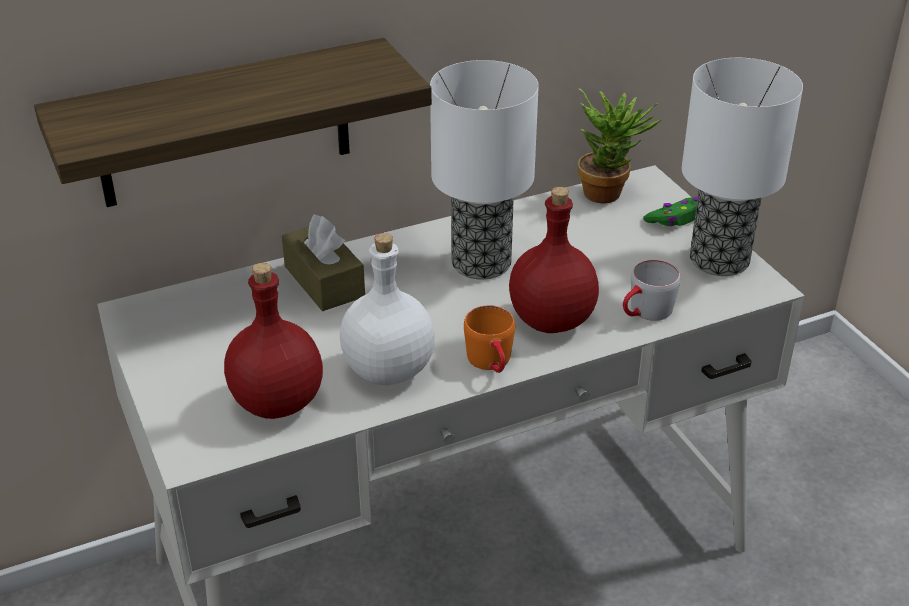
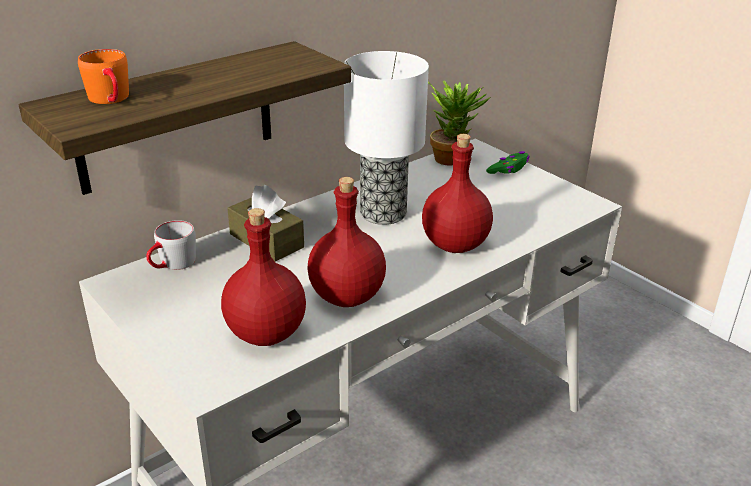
camera: 15 degrees left, 5 degrees down
(390, 370) = (348, 296): white bottle -> red bottle
(492, 363) = (425, 280): orange mug -> orange mug (112, 100)
(645, 313) = (520, 231): grey mug -> grey mug (172, 265)
(717, 259) = (551, 191): table lamp -> none

